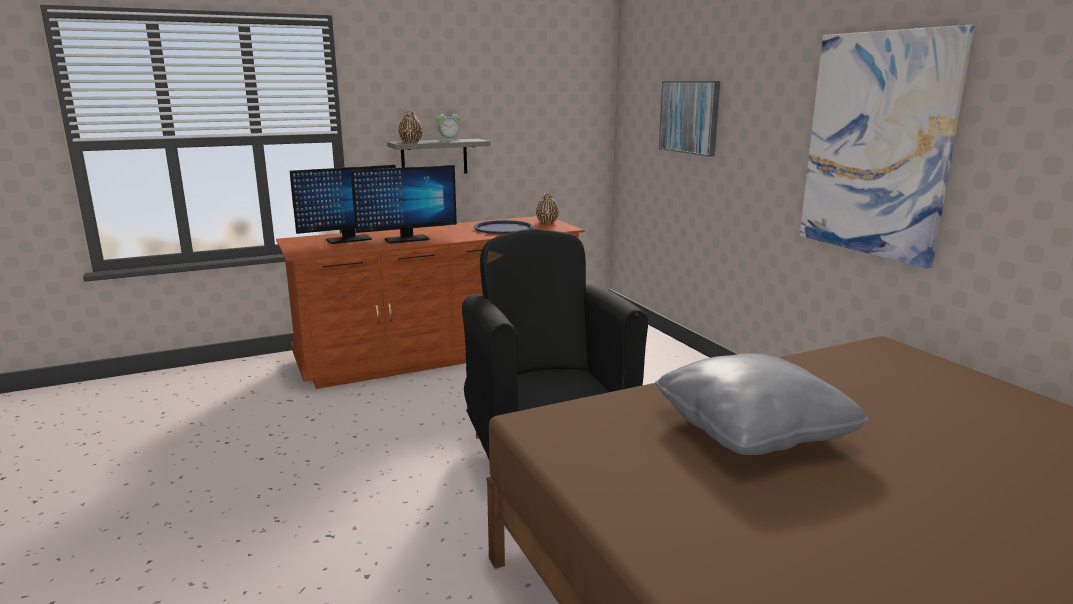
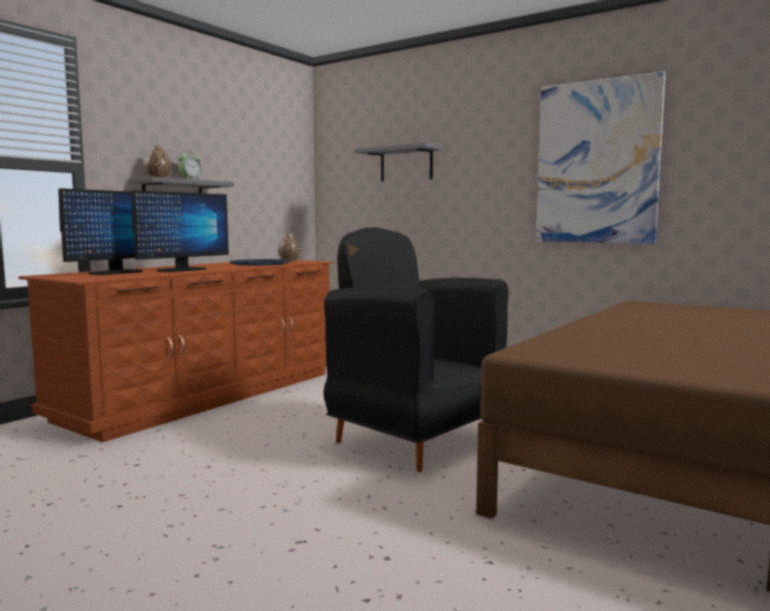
camera: 30 degrees left, 10 degrees down
(689, 117) = (406, 164): picture -> grey shelf
(752, 429) = (669, 336): grey pillow -> none

